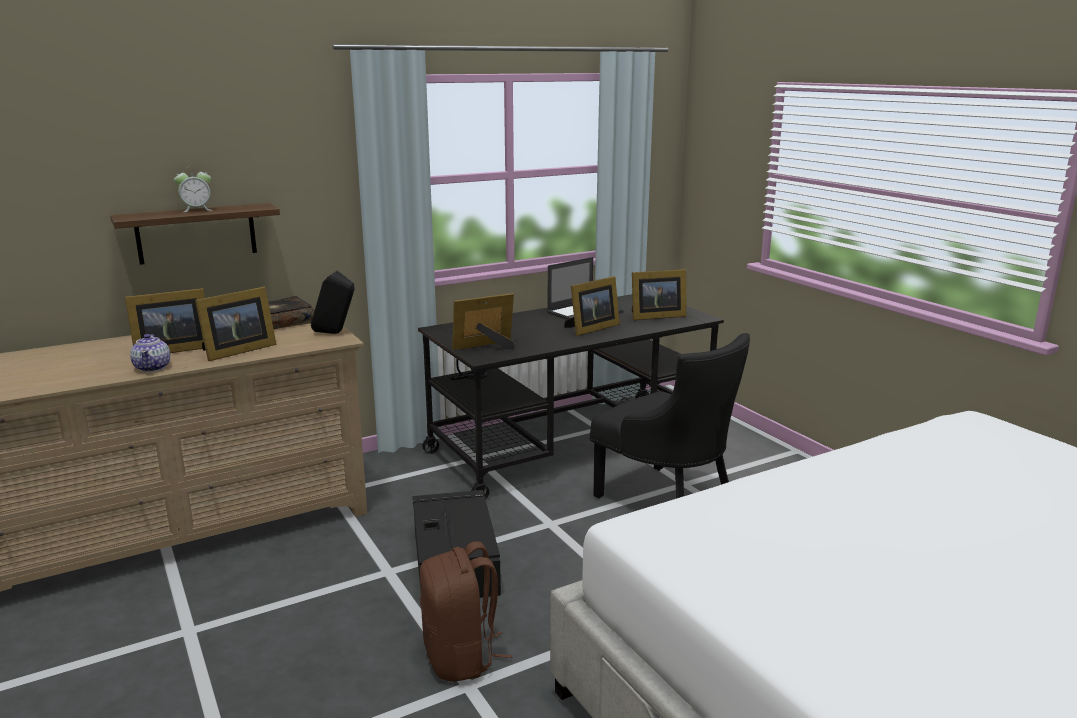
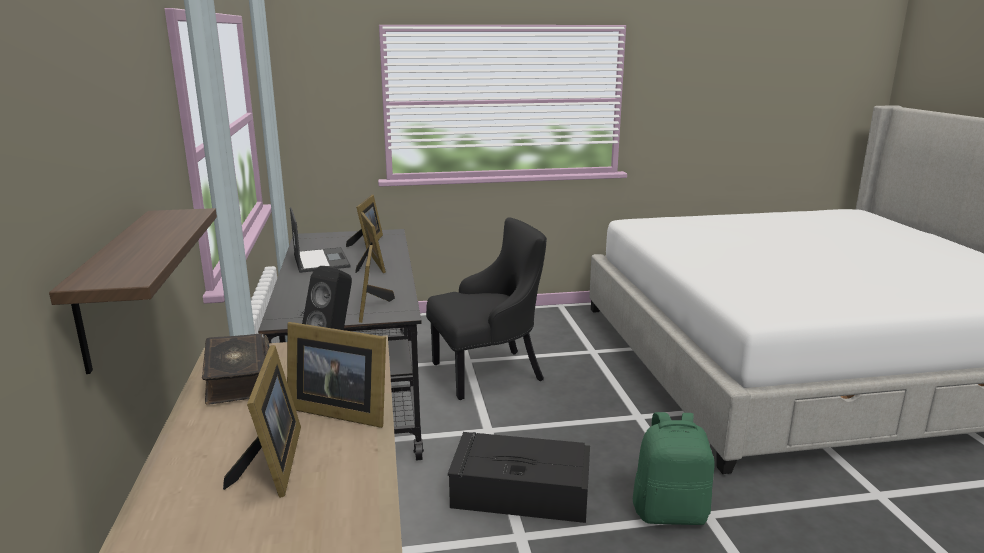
camera: 70 degrees left, 0 degrees up
(153, 367) = (353, 477): teapot -> none
(196, 210) = (136, 241): alarm clock -> none
(236, 351) = (338, 410): picture frame -> picture frame turned 135 degrees clockwise
(461, 657) = (670, 512): brown backpack -> green backpack

